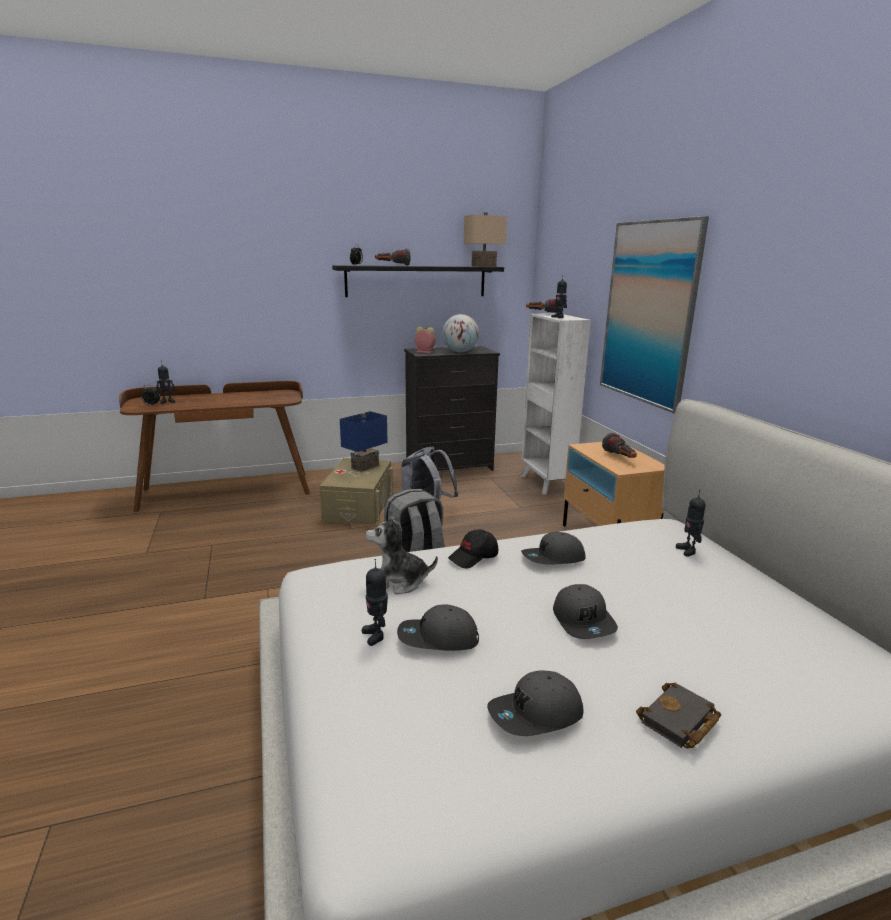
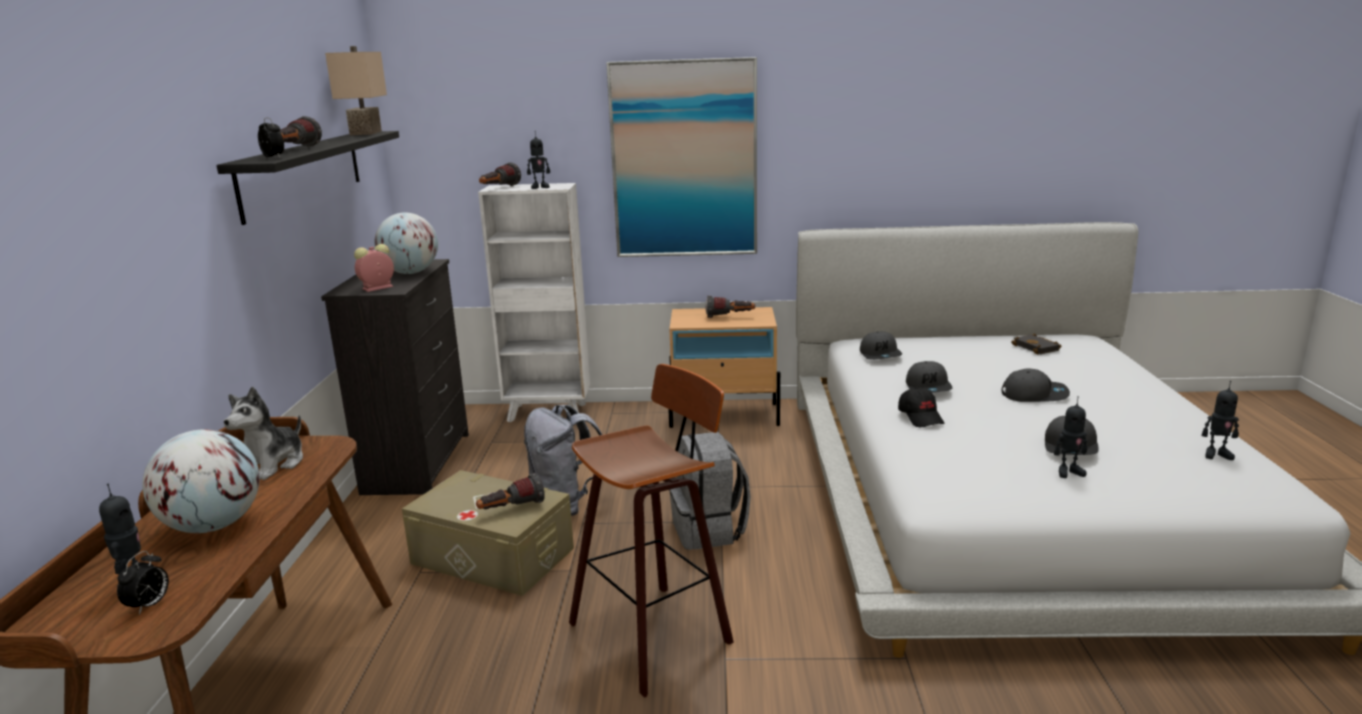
camera: 70 degrees left, 0 degrees up
(211, 400) = (213, 526): none -> globe
(292, 563) = (655, 632): none -> stool
(348, 479) = (511, 509): none -> flashlight
(365, 467) = (472, 491): blue table lamp -> none
(399, 582) = (969, 455): plush toy -> plush toy (273, 464)
(536, 715) = (1158, 427): grey cap -> grey cap (880, 355)
(679, 722) = (1147, 392): black book -> black book (1037, 348)
(688, 551) = (918, 344): toy robot -> toy robot (1216, 454)

